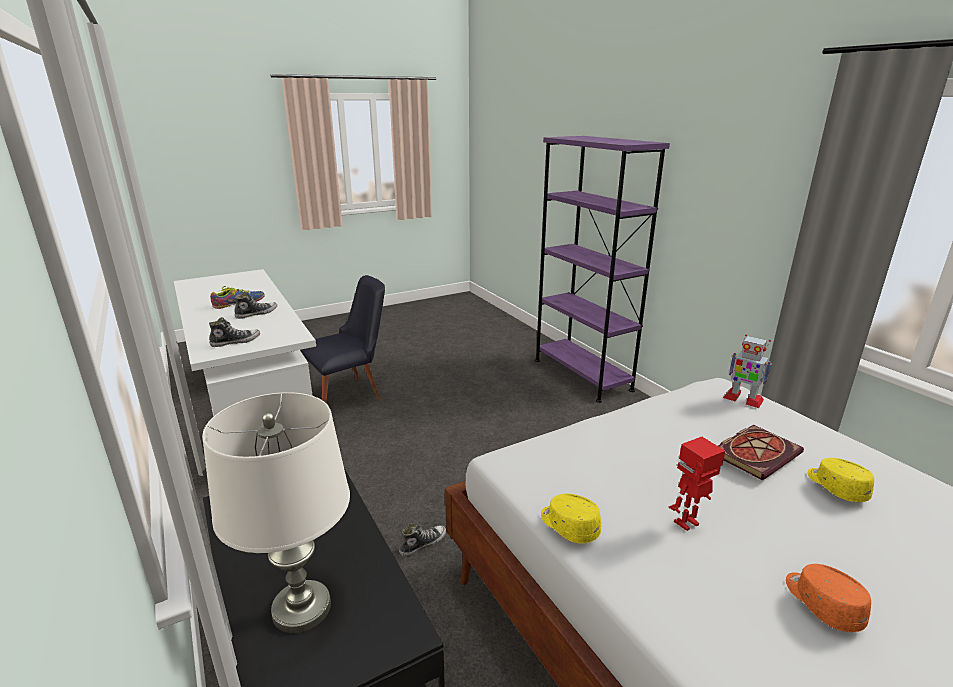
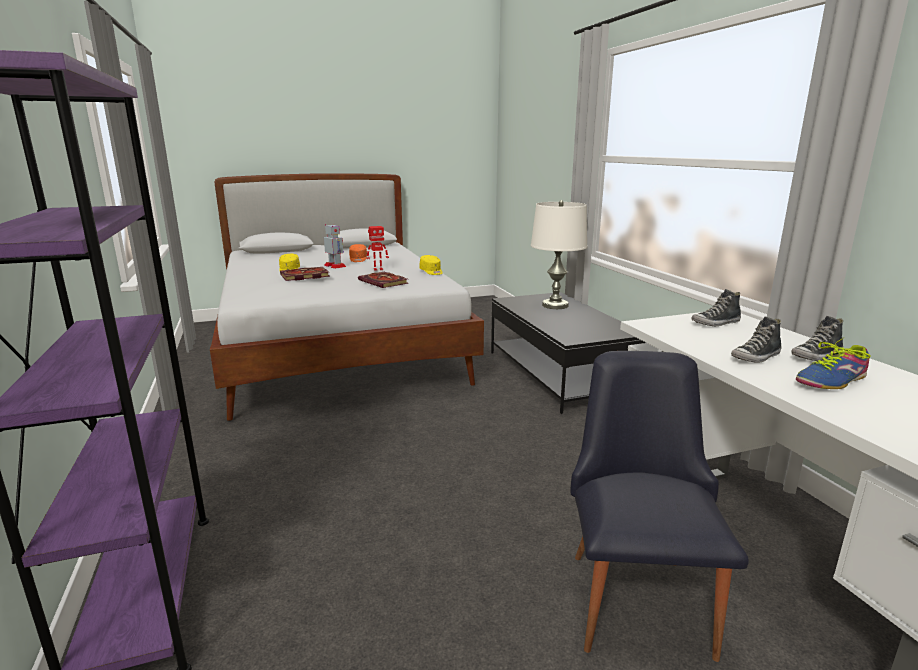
camera: 170 degrees left, 5 degrees down
(349, 395) = (636, 590): black chair -> black chair turned 120 degrees clockwise
(423, 543) = (499, 403): shoe -> shoe (816, 356)
(611, 455) = (384, 282): none -> book
(742, 399) = (251, 292): toy robot -> toy robot (335, 266)

